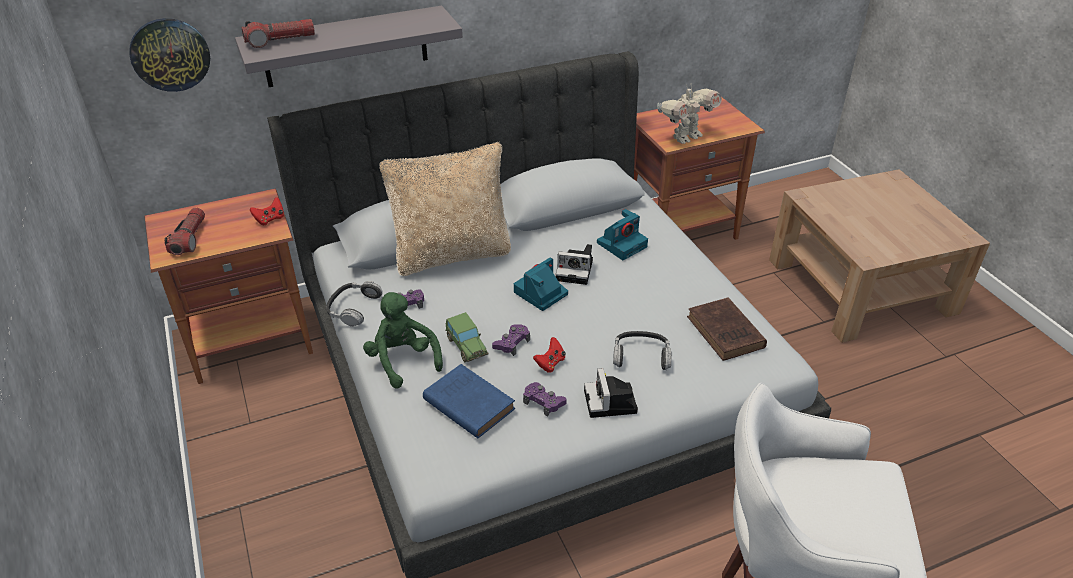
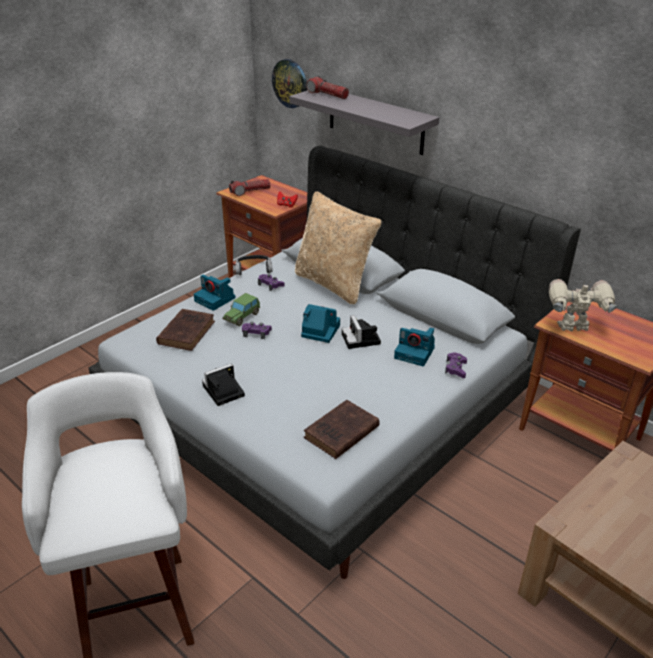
camera: 65 degrees right, 5 degrees down
(402, 360) = (216, 299): green plush toy -> camera
(467, 403) = (187, 332): blue book -> brown book
(543, 402) = (205, 361): purple game controller -> purple game controller (455, 368)
(550, 363) = (247, 354): red game controller -> none
(641, 356) = (282, 394): headphones -> none
(685, 137) = (573, 329): toy robot -> toy robot turned 150 degrees clockwise

